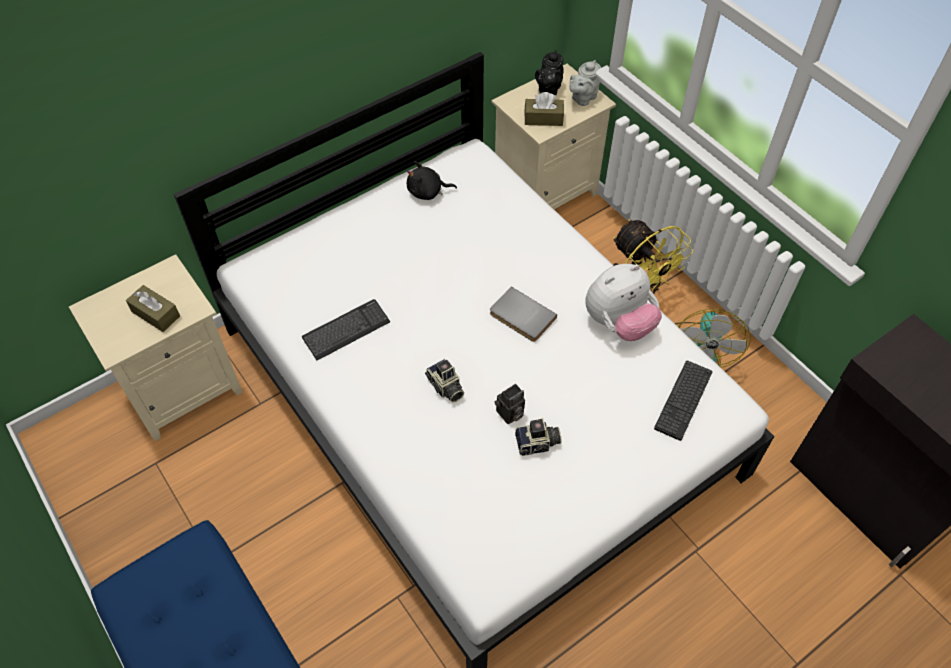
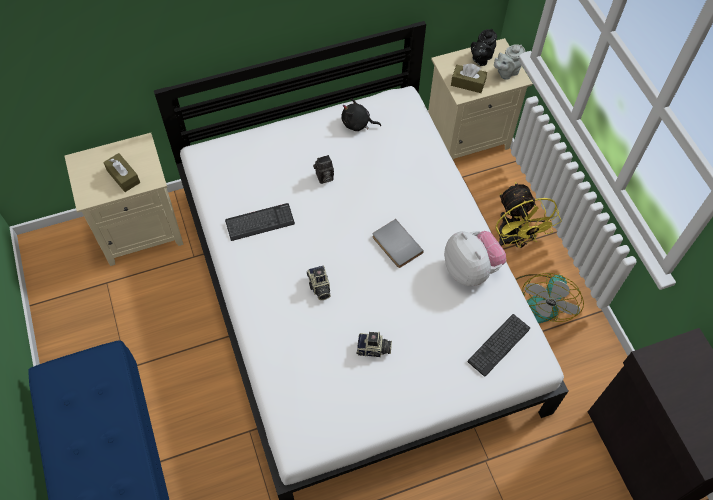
camera: 15 degrees right, 5 degrees up
(509, 414) = (360, 321): camera -> camera (324, 178)
(619, 323) = (471, 269): plush toy -> plush toy turned 105 degrees counterclockwise

